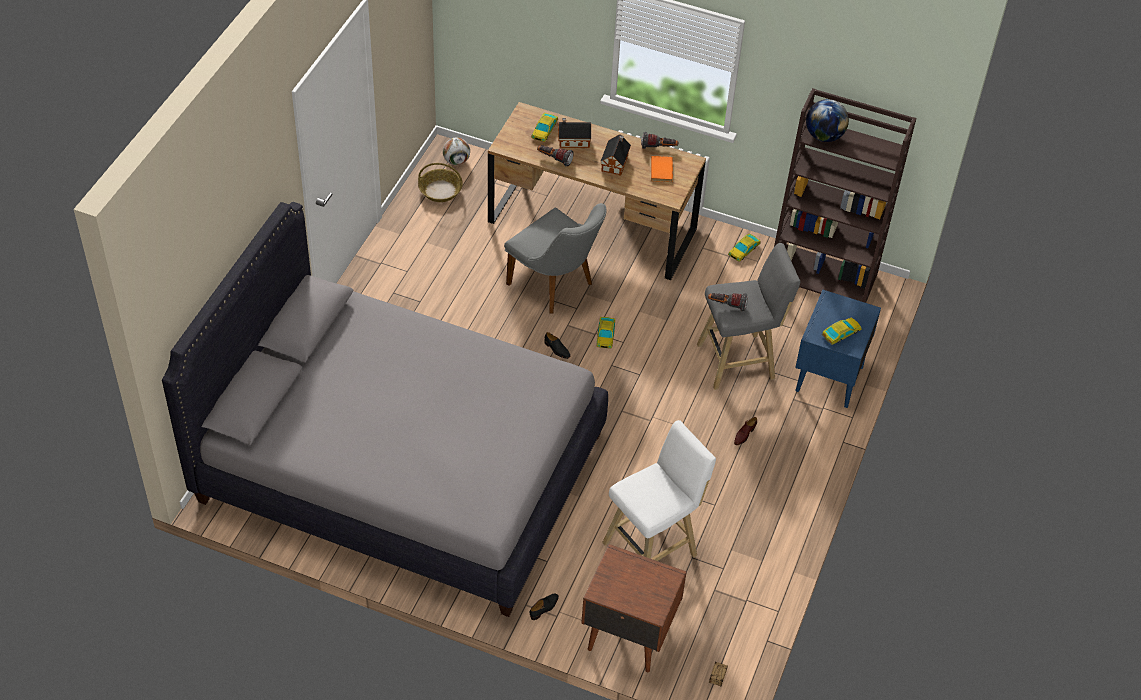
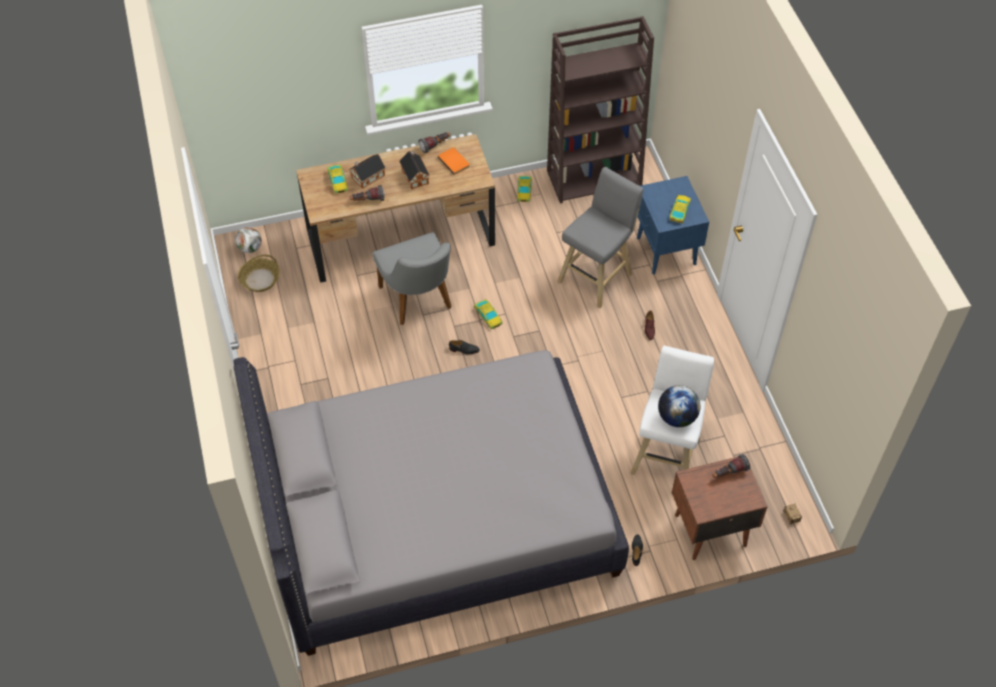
camera: 35 degrees left, 5 degrees up
(556, 287) = (418, 302): grey chair -> grey chair turned 60 degrees clockwise
(726, 305) = (591, 238): flashlight -> flashlight (728, 473)
(824, 136) = (578, 67): globe -> globe (676, 417)

